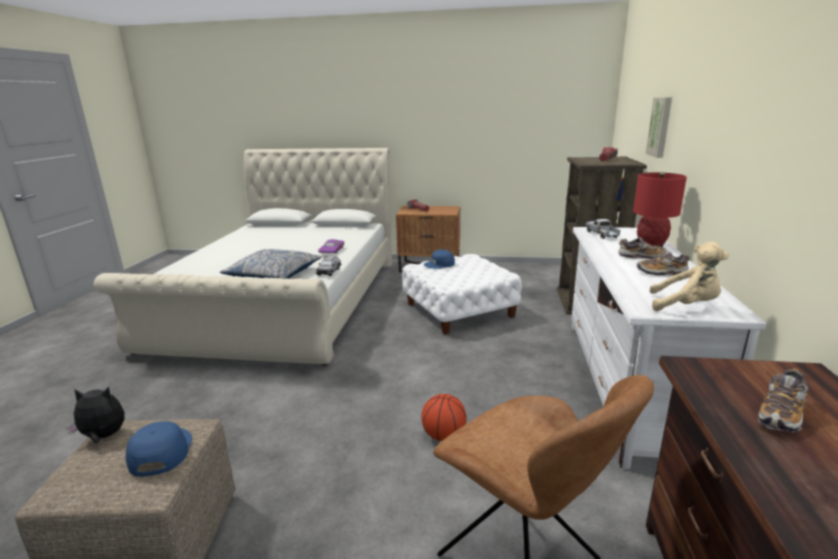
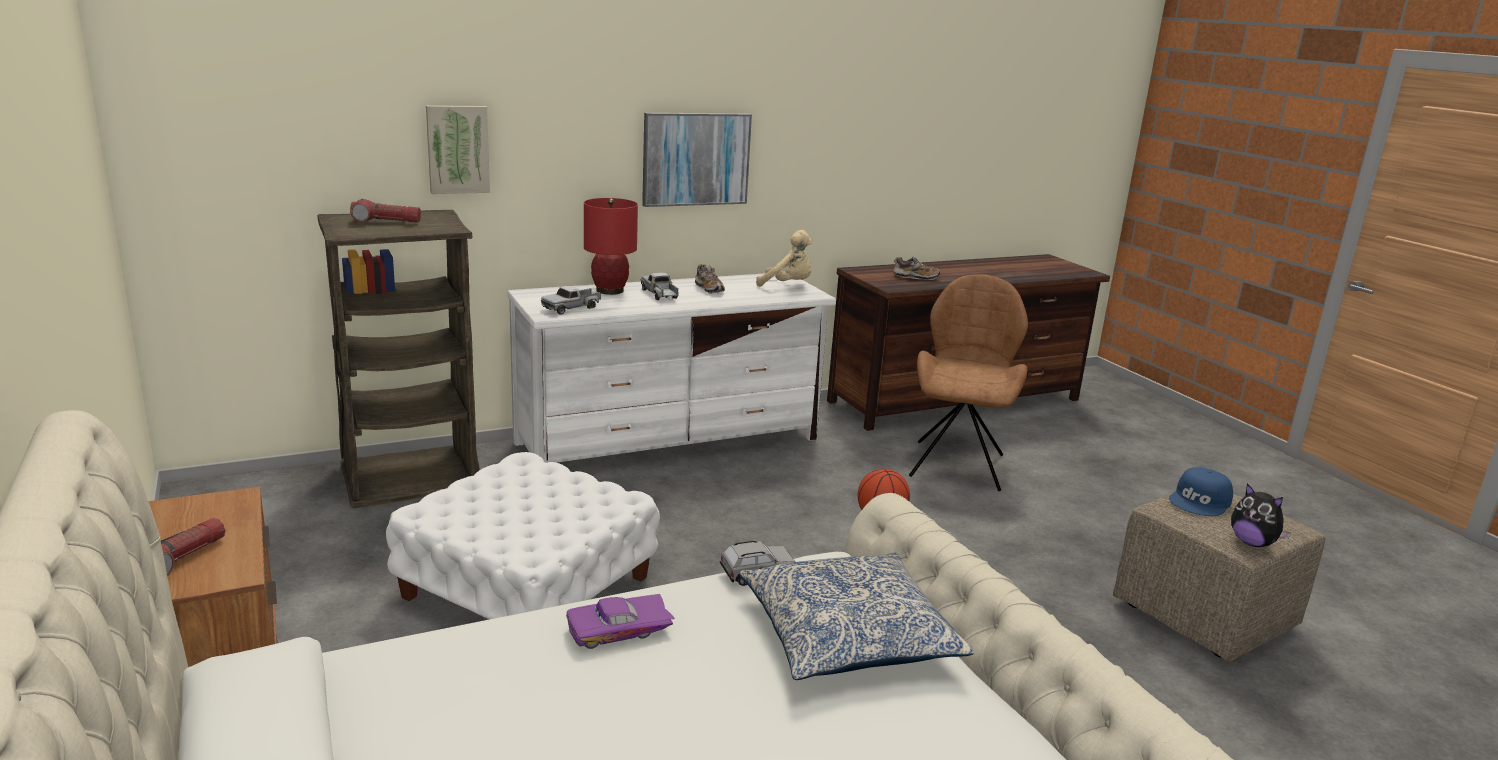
camera: 125 degrees left, 0 degrees up
(439, 264) = (502, 532): blue cap -> none
(640, 257) = (660, 294): shoe -> toy truck
(685, 306) = (787, 285): beige plush toy -> beige plush toy turned 120 degrees clockwise
(741, 154) = (695, 159): none -> picture

